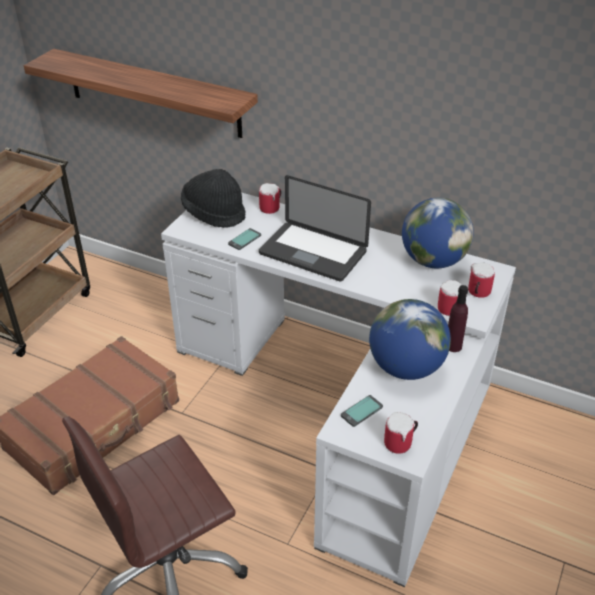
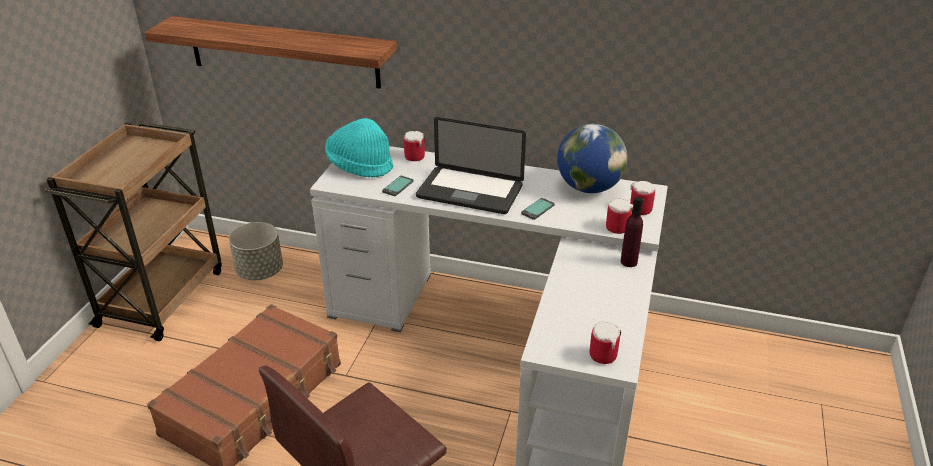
camera: 10 degrees left, 5 degrees down
(125, 297) = (260, 271): none -> grey planter
(214, 213) = (360, 166): black hat -> turquoise hat
(362, 411) = (559, 330): phone -> phone (538, 209)
(406, 368) = (590, 286): globe -> none

